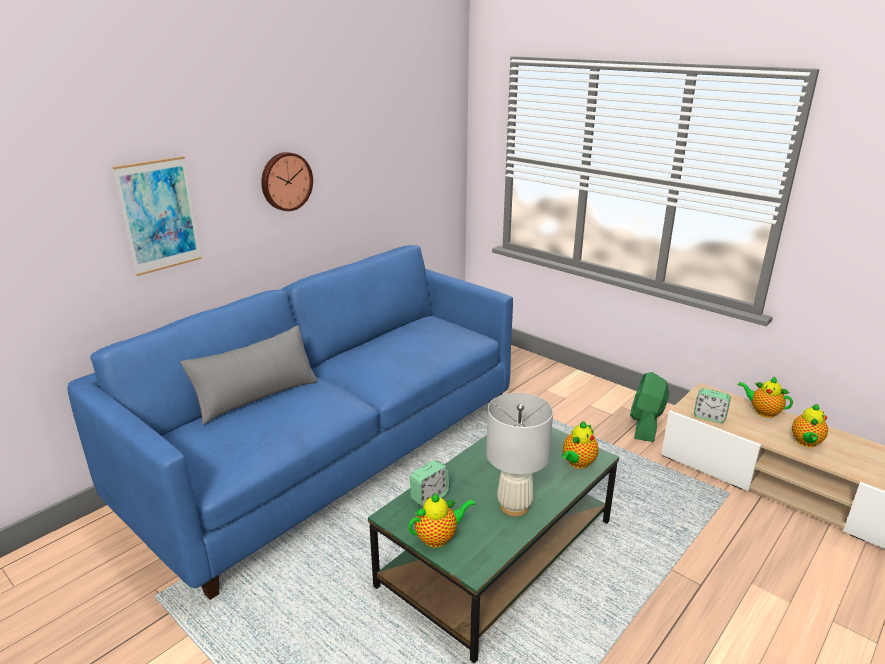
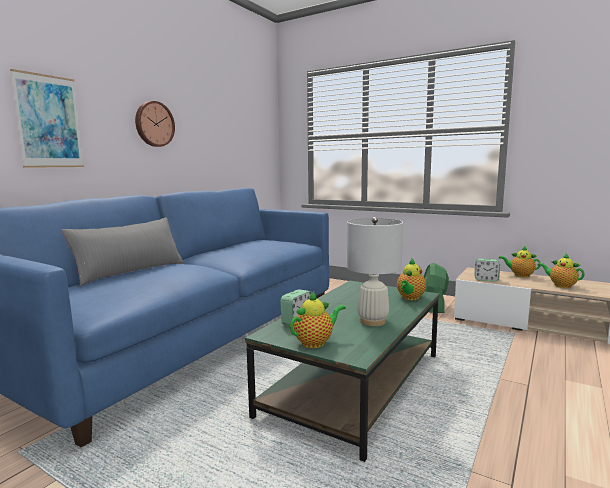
camera: 10 degrees left, 15 degrees down
(806, 443) = (560, 285): teapot -> teapot turned 120 degrees clockwise

